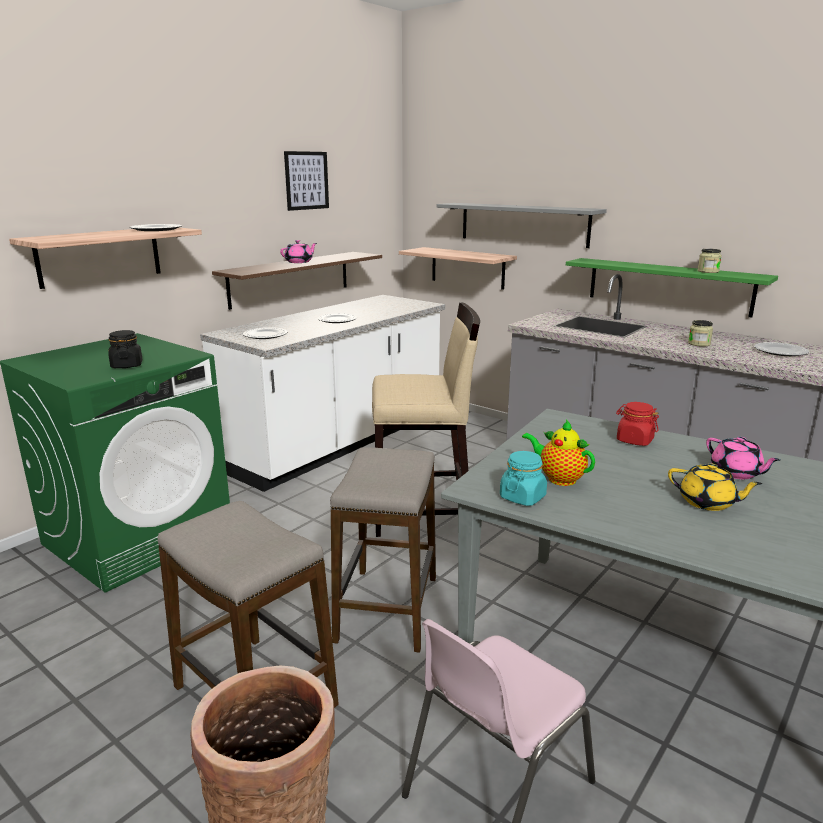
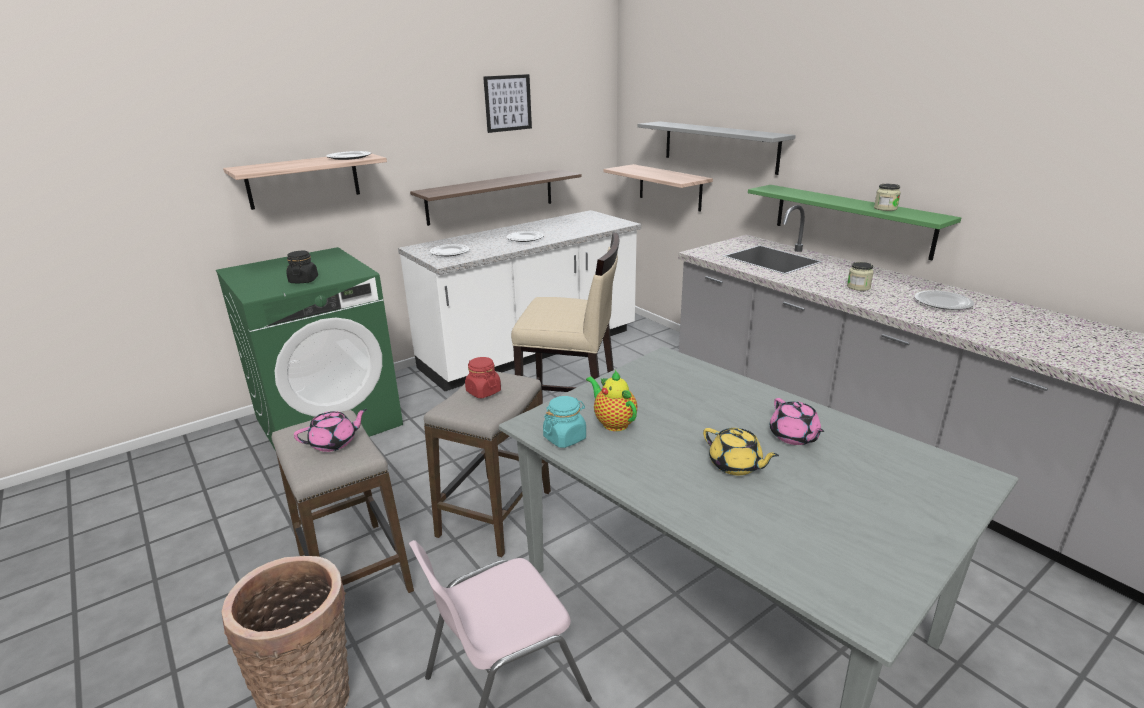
camera: 15 degrees right, 5 degrees up
(299, 262) = (495, 182): pink teapot -> pink teapot (334, 443)
(634, 440) = (720, 389): red jar -> red jar (483, 391)

